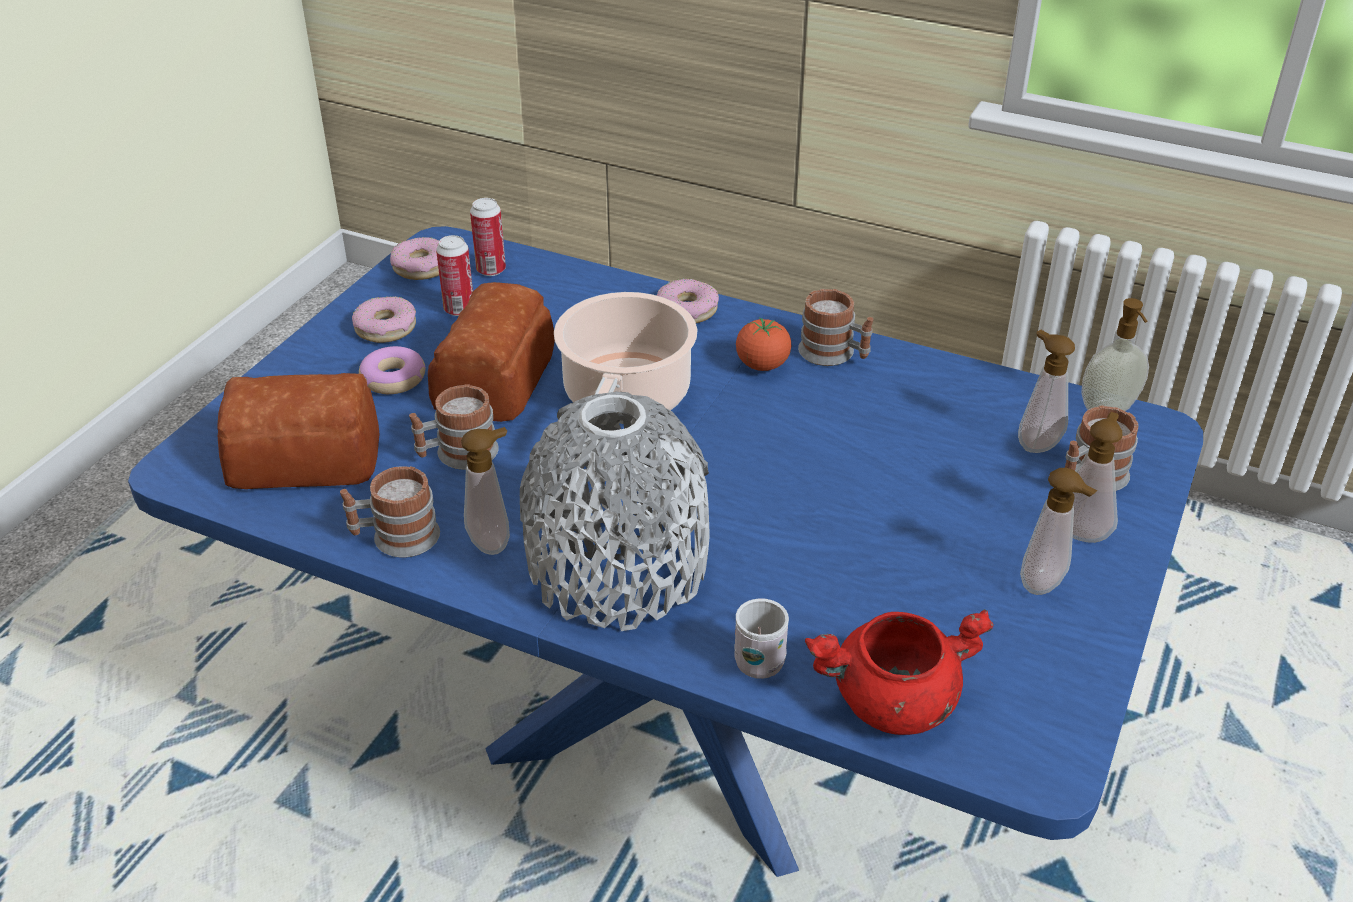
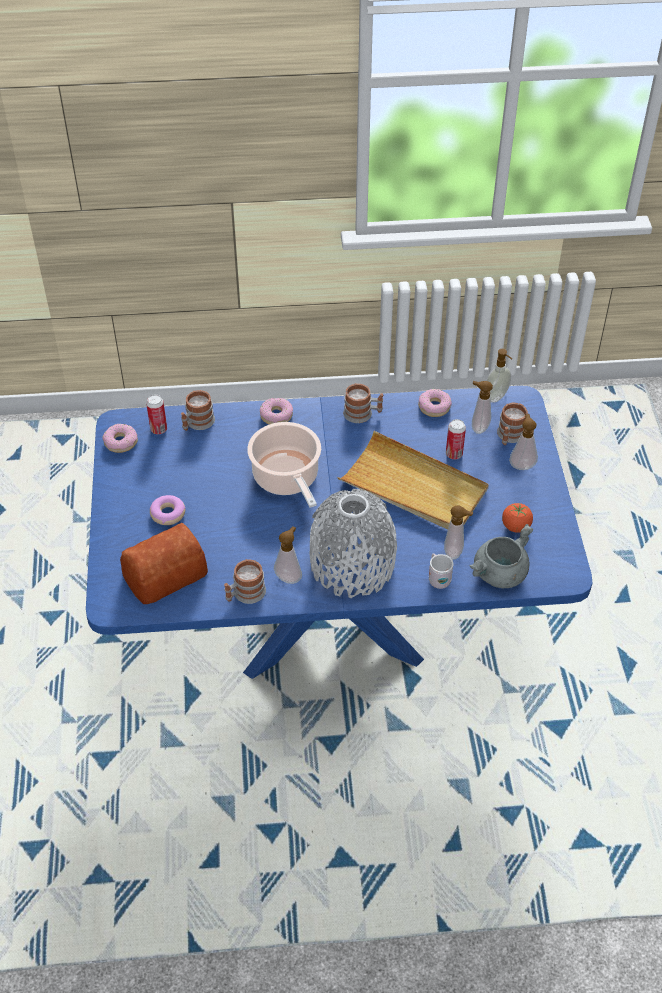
camera: 30 degrees left, 10 degrees up
(385, 328) = (136, 486): donut -> donut (434, 407)
(457, 454) = (235, 541): mug -> mug (197, 423)
(459, 309) = (164, 460): can -> can (454, 454)
(498, 378) = (218, 492): bread -> none
(762, 365) = (335, 434): tomato -> tomato (515, 526)
(837, 491) = (414, 487): none -> beige tray
(892, 704) = (499, 575): red cooking pot -> grey cooking pot
(1046, 586) = (523, 497): soap dispenser -> soap dispenser (455, 553)

